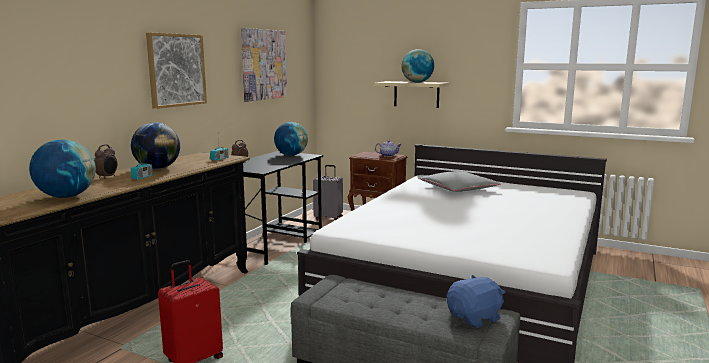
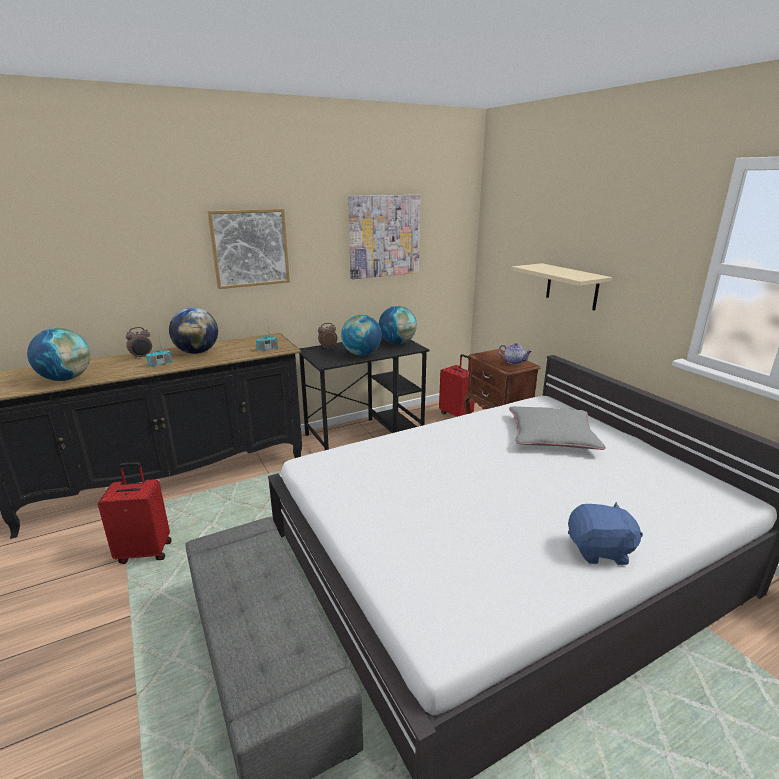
camera: 35 degrees right, 10 degrees up
(329, 218) = (456, 414): grey suitcase -> red suitcase
(417, 82) = (564, 272): globe -> globe (361, 354)
(475, 318) = (293, 669): blue plush toy -> blue plush toy (600, 550)

